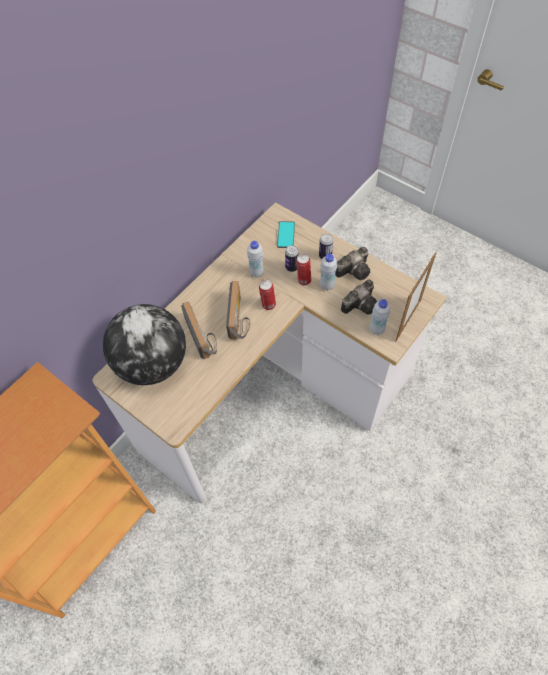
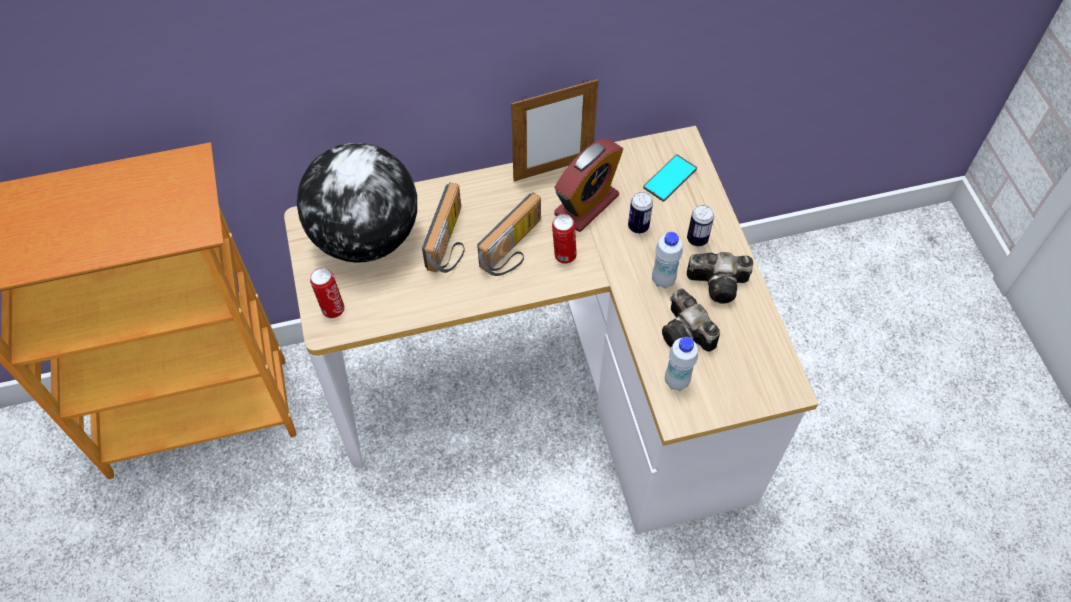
camera: 35 degrees right, 0 degrees up
(256, 273) = (586, 205): white bottle -> alarm clock
(303, 280) = (638, 253): can -> can (332, 308)
(361, 304) = (687, 334): camera -> camera turned 60 degrees clockwise
(408, 320) = (732, 397): picture frame -> picture frame (553, 169)

